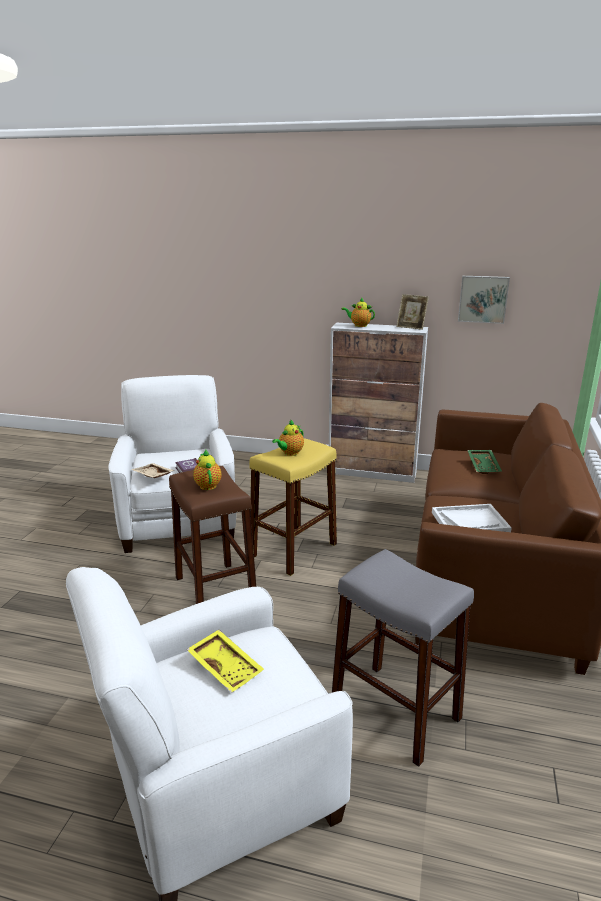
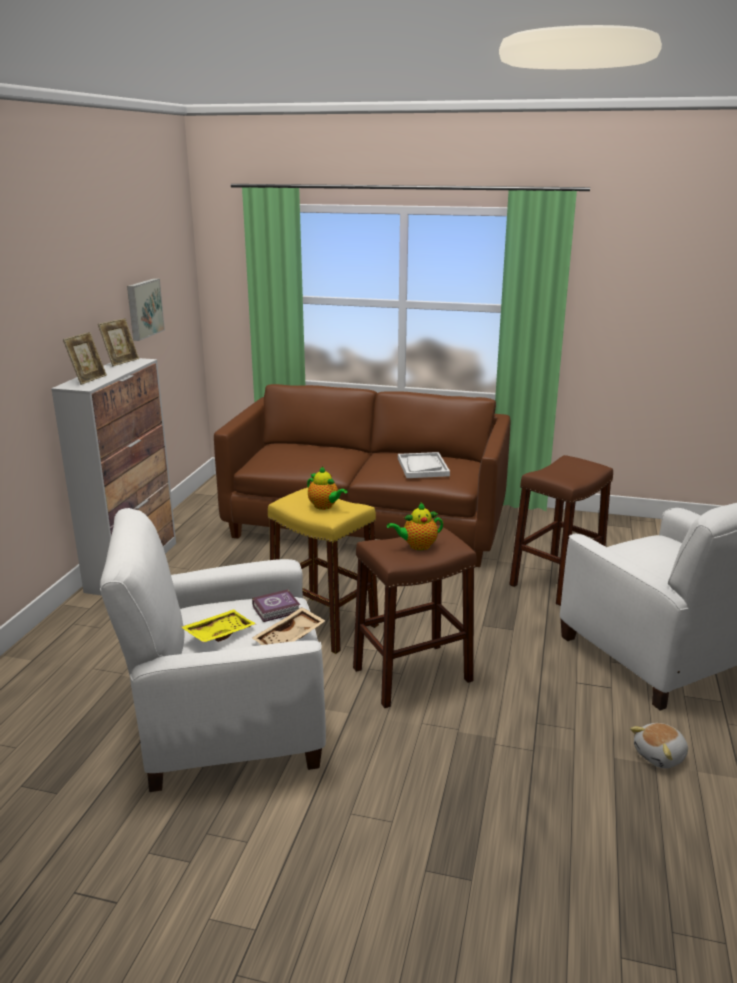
camera: 90 degrees left, 0 degrees up
(54, 732) = (660, 756): none -> plush toy
(226, 667) = (651, 562): yellow tray -> yellow tray (218, 633)
(359, 325) = (88, 379): teapot -> picture frame
(395, 712) = (556, 580): grey stool -> brown stool
(484, 466) = (312, 450): green tray -> none

